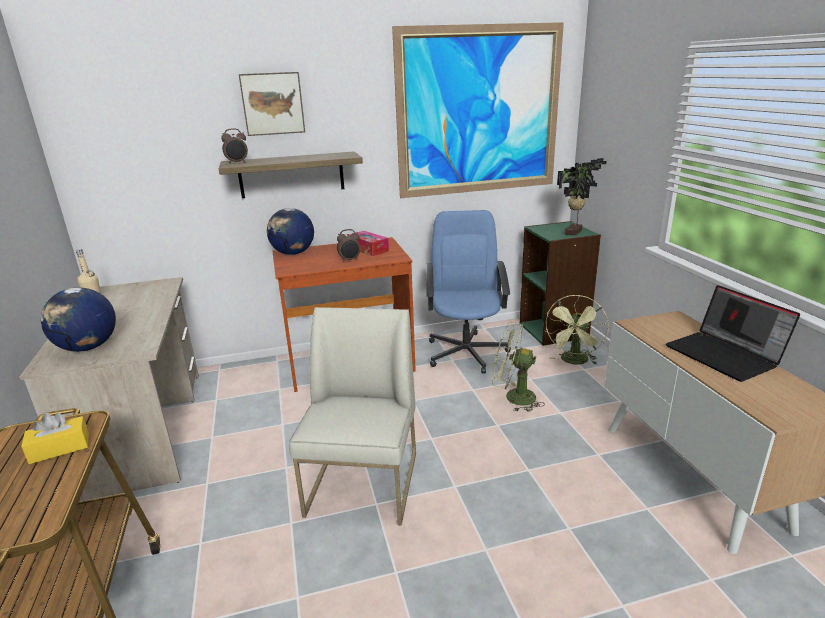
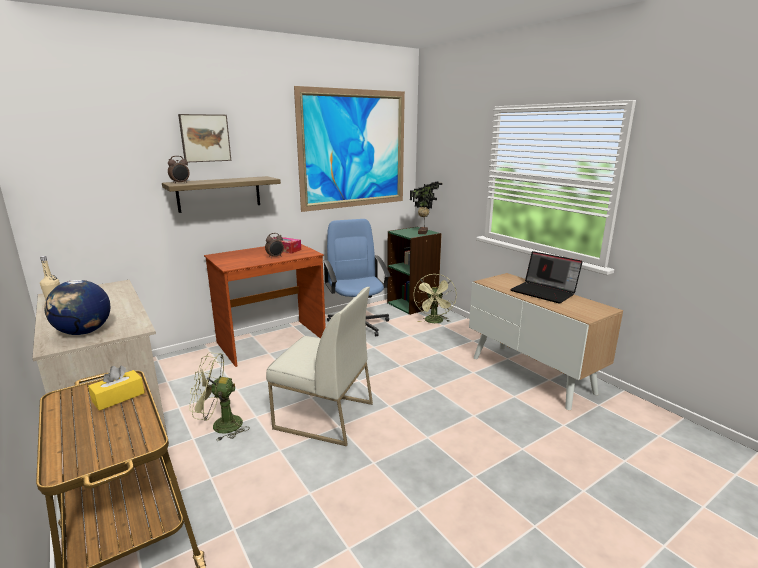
camera: 20 degrees left, 5 degrees down
(293, 253) = (224, 256): globe -> none
(364, 484) = (323, 416): white chair -> white chair turned 120 degrees clockwise
(513, 397) = (404, 348): green fan -> green fan (220, 426)

